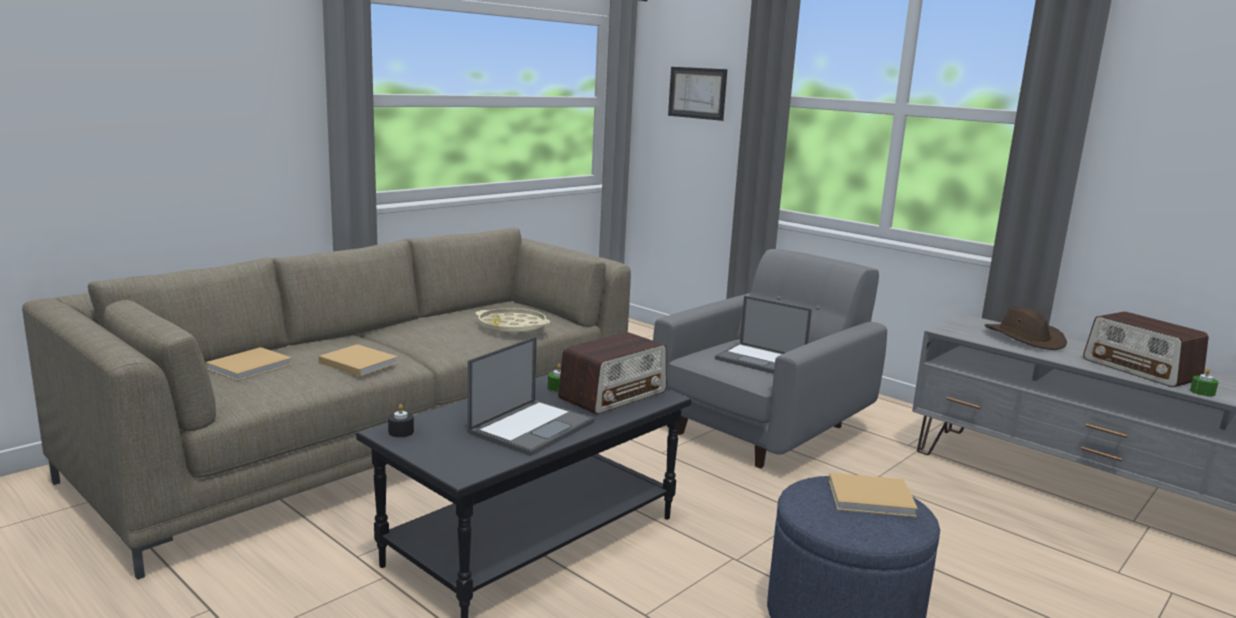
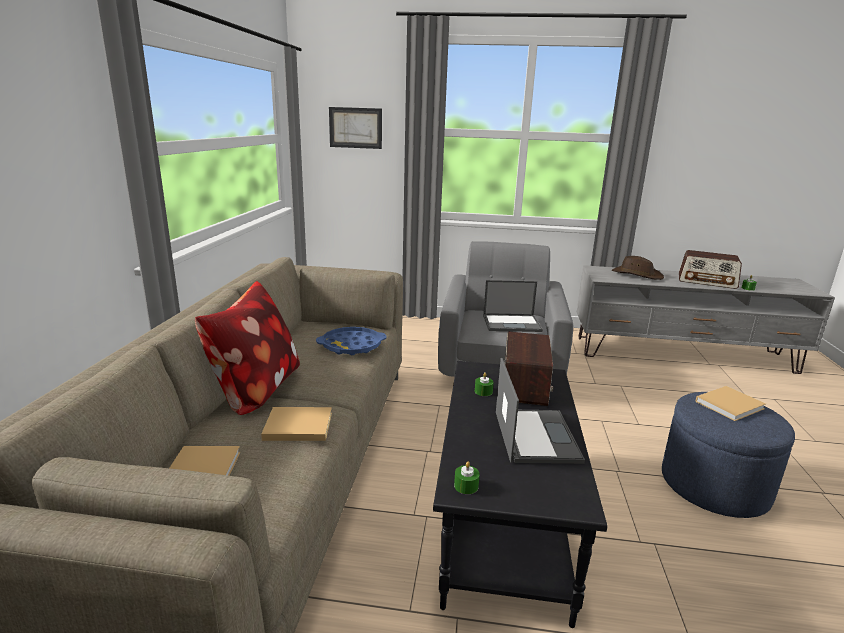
camera: 35 degrees left, 5 degrees up
(375, 336) = (255, 390): none -> pillow
(401, 432) = (466, 486): black candle -> green candle
(512, 327) = (352, 346): beige tray -> blue tray

